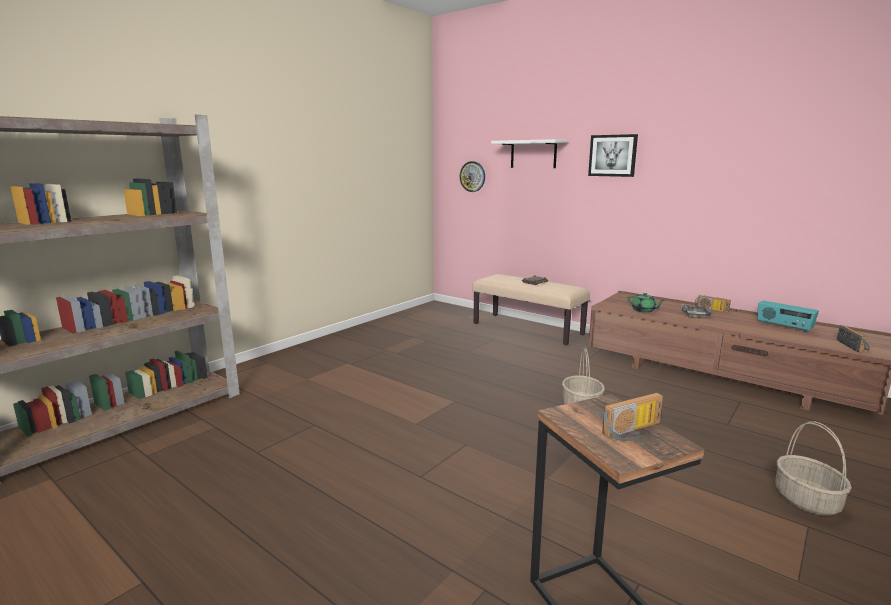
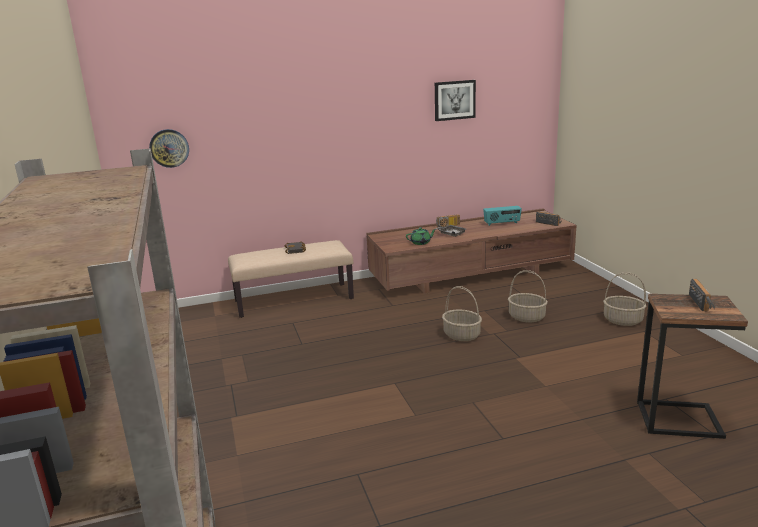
camera: 55 degrees left, 5 degrees up
(533, 154) = (251, 114): white shelf -> none
(612, 155) = (340, 108): picture -> picture (454, 100)
(683, 430) = (527, 317): none -> basket

